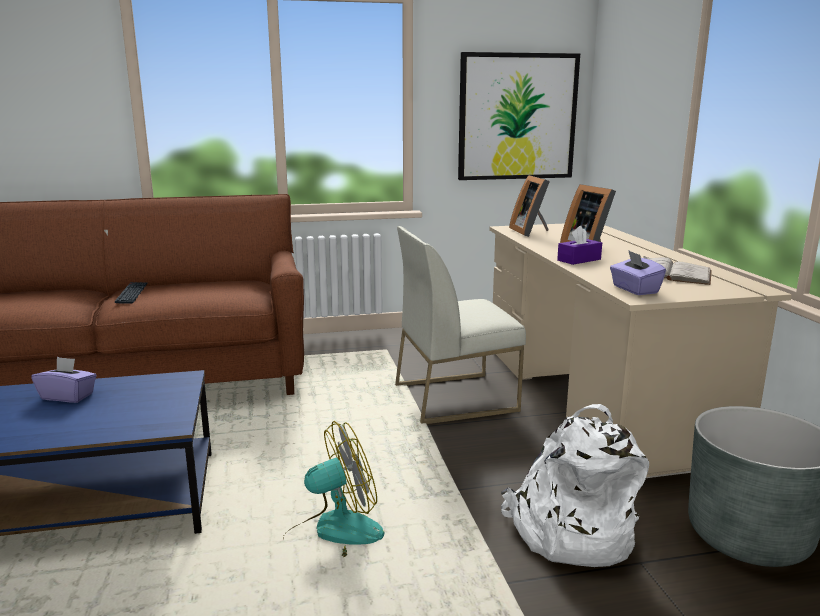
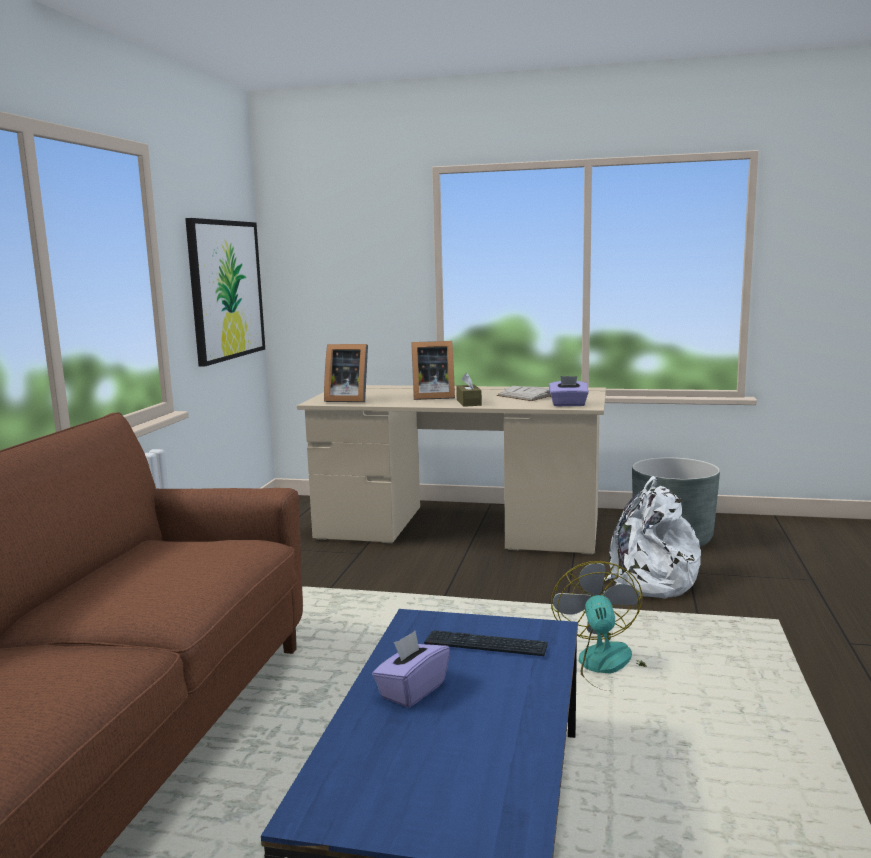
camera: 65 degrees left, 5 degrees down
(132, 293) = (115, 603): keyboard -> keyboard (485, 645)
(455, 397) = (397, 574): white chair -> none
(579, 260) = (468, 403): purple tissue box -> brown tissue box

